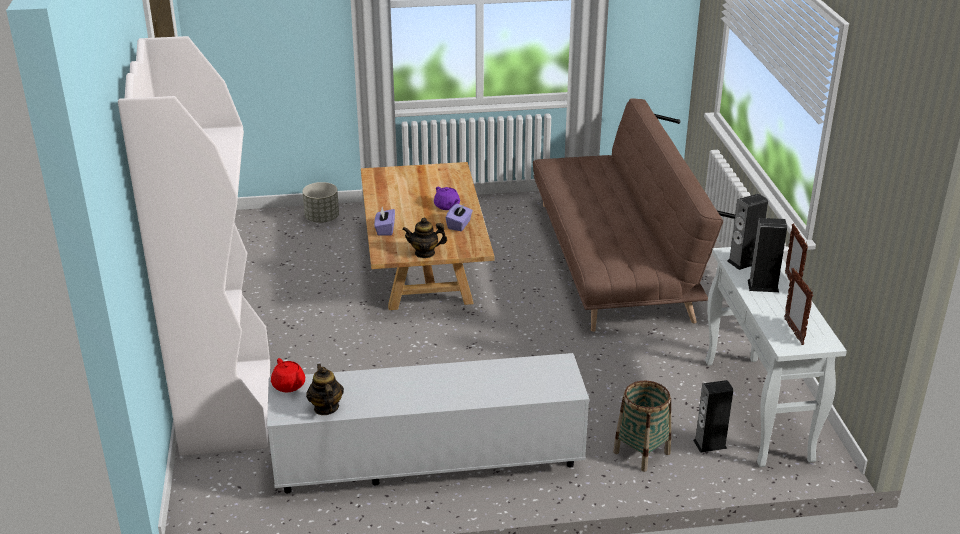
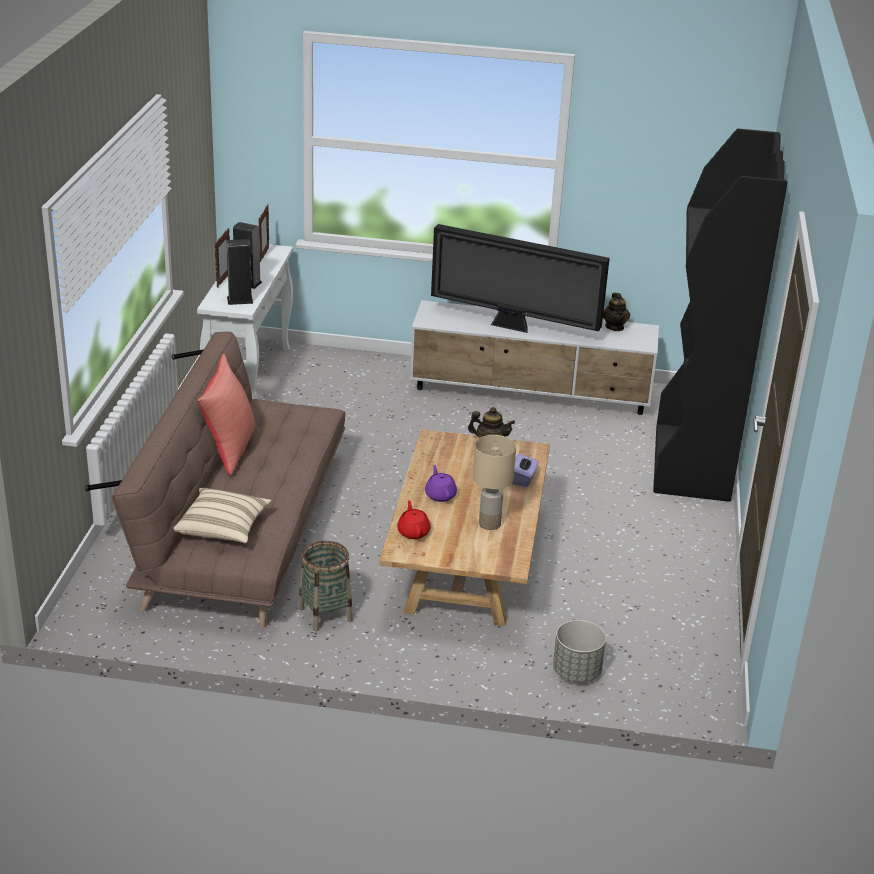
camera: 165 degrees left, 0 degrees up
(226, 406) = (692, 464): white bookcase -> black bookcase
(289, 386) = (641, 344): red teapot -> red teapot (413, 532)
(399, 194) = (490, 524): none -> beige table lamp
(454, 378) = (513, 327): none -> television
(459, 225) = (438, 468): purple tissue box -> none
(592, 173) = (223, 528): none -> beige pillow
(641, 452) = (365, 372): basket -> basket (325, 614)
(646, 226) = (229, 448): none -> red pillow
(710, 444) = (309, 367): speaker -> none

